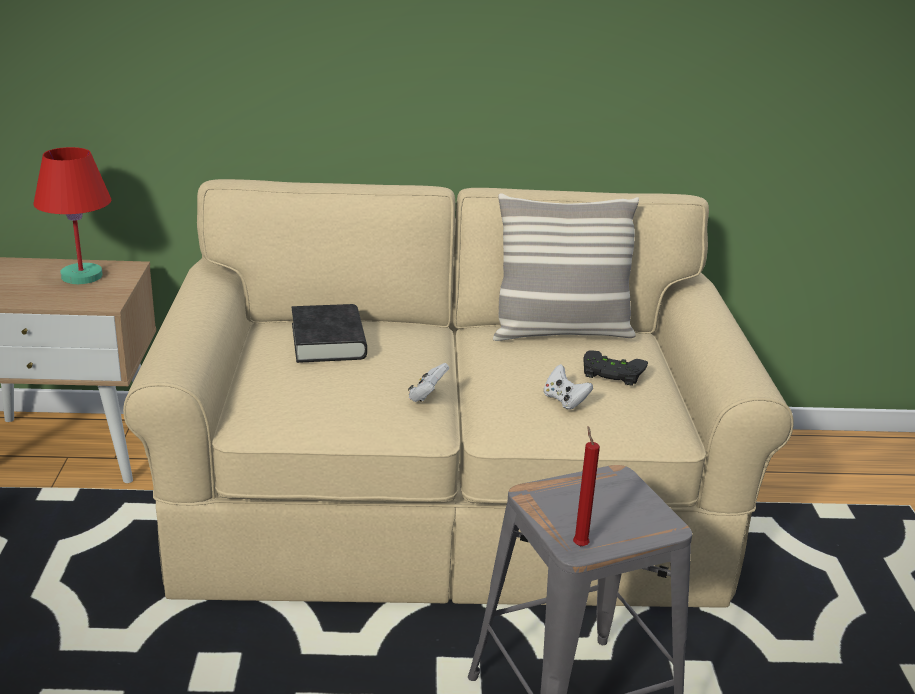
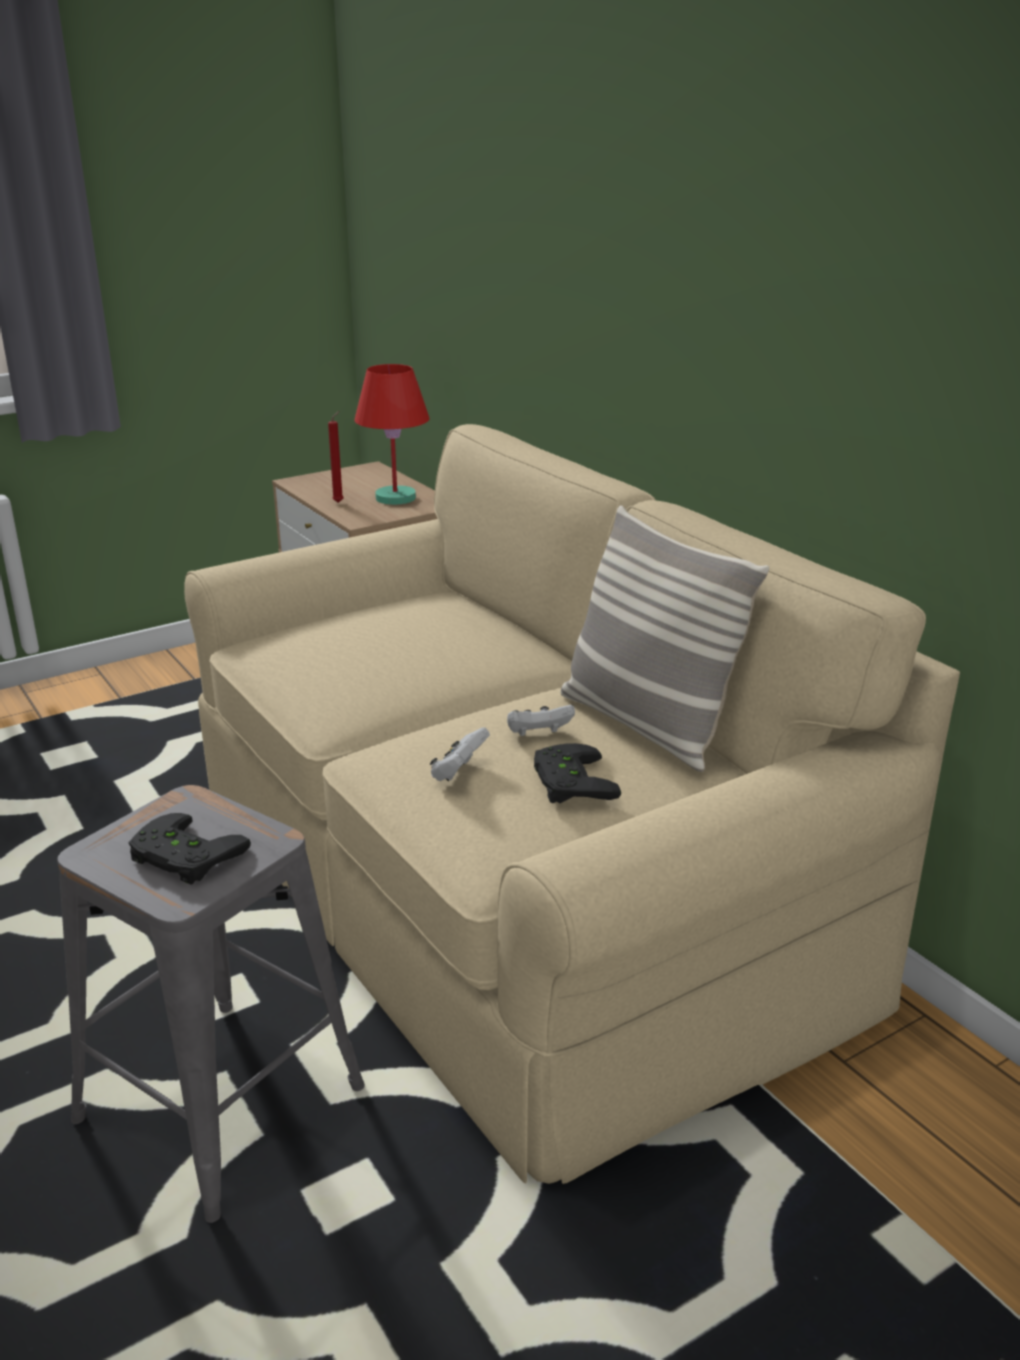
camera: 60 degrees right, 0 degrees up
(328, 341) = (427, 620): black book -> none
(427, 396) = (379, 699): white game controller -> white game controller (538, 735)
(579, 544) = (99, 852): red candle -> red candle (339, 502)
(614, 514) = (182, 857): none -> black game controller

